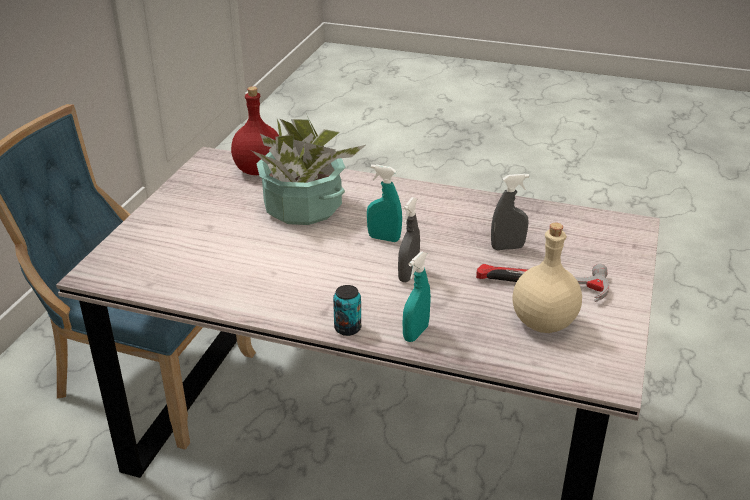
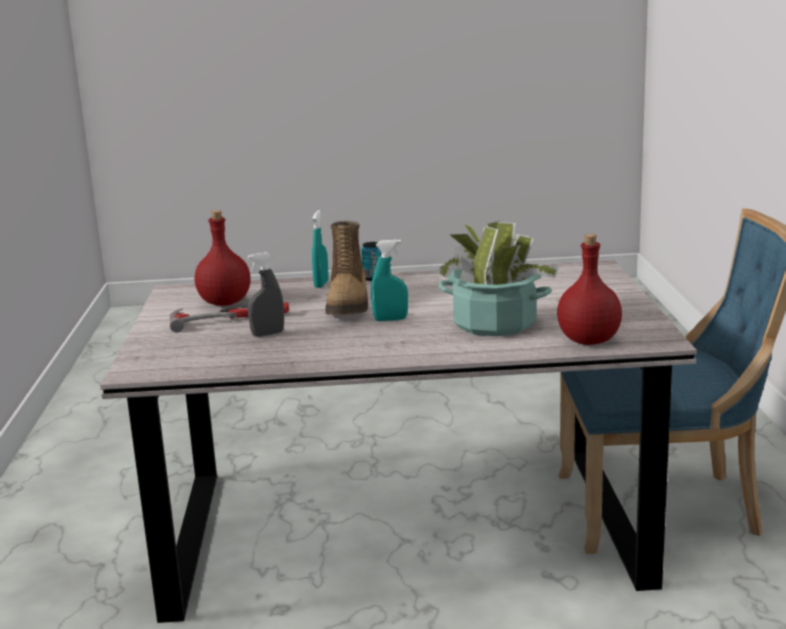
camera: 160 degrees right, 15 degrees down
(408, 275) = (349, 305): grey spray bottle -> boot
(543, 322) = (225, 303): beige bottle -> red bottle

